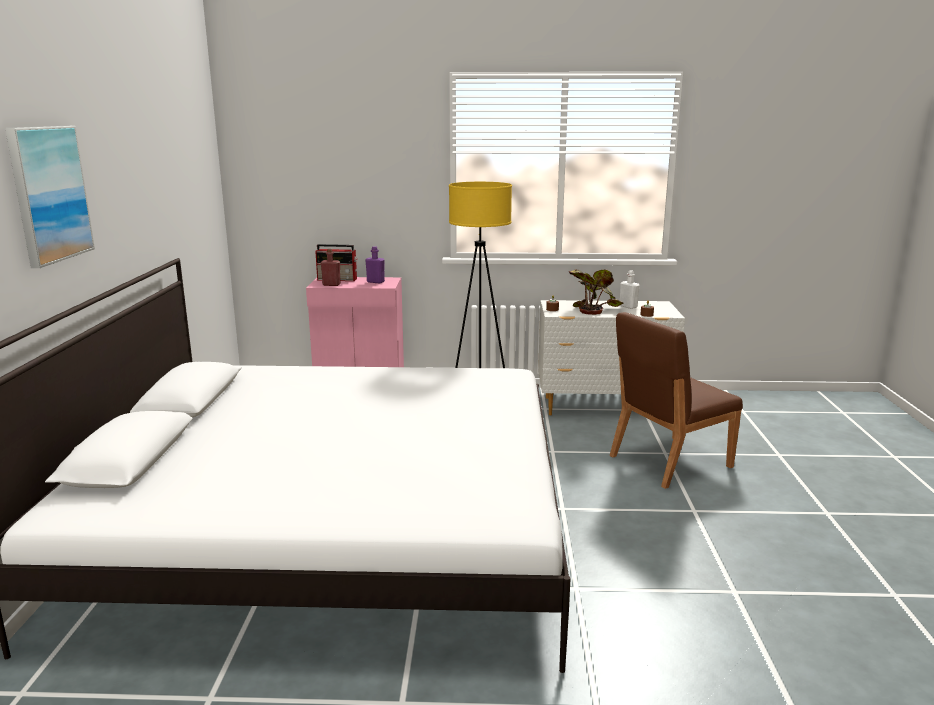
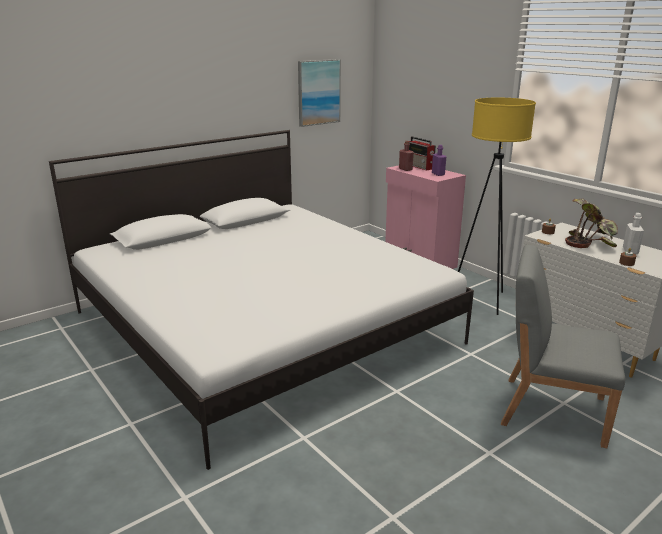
camera: 50 degrees right, 5 degrees up
(49, 194) = (162, 78): picture -> picture (318, 92)
(668, 461) = (551, 410): brown chair -> grey chair

